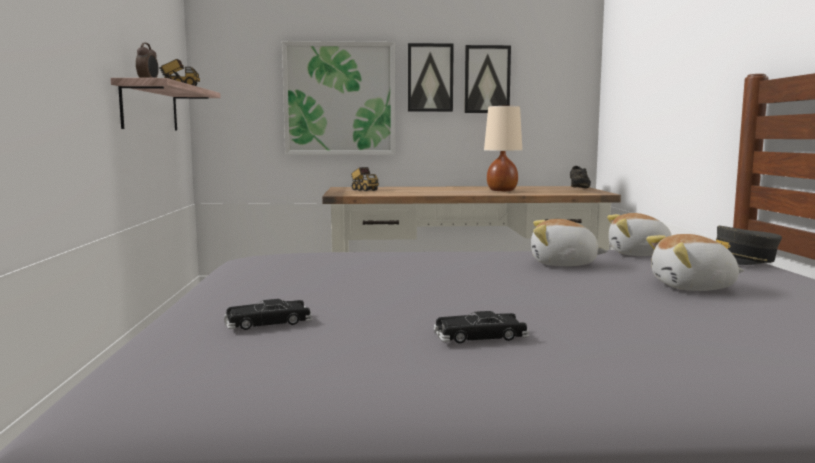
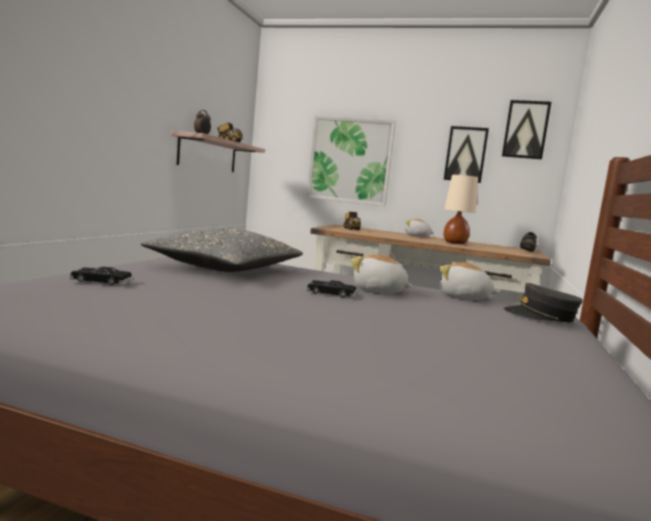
camera: 20 degrees right, 0 degrees up
(355, 271) = (226, 269): none -> grey pillow
(430, 78) = (419, 150): picture -> picture (525, 129)
(480, 336) = (196, 312): black toy car -> black toy car (331, 293)
(693, 287) = (437, 321): plush toy -> plush toy (417, 236)

